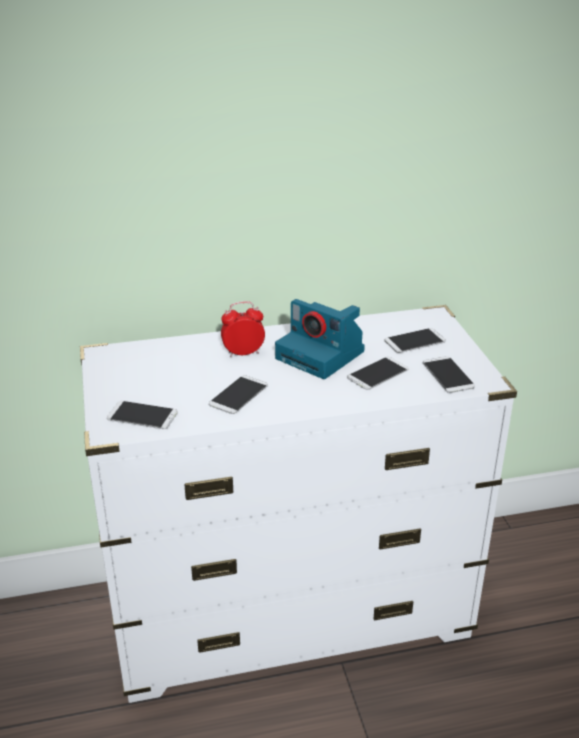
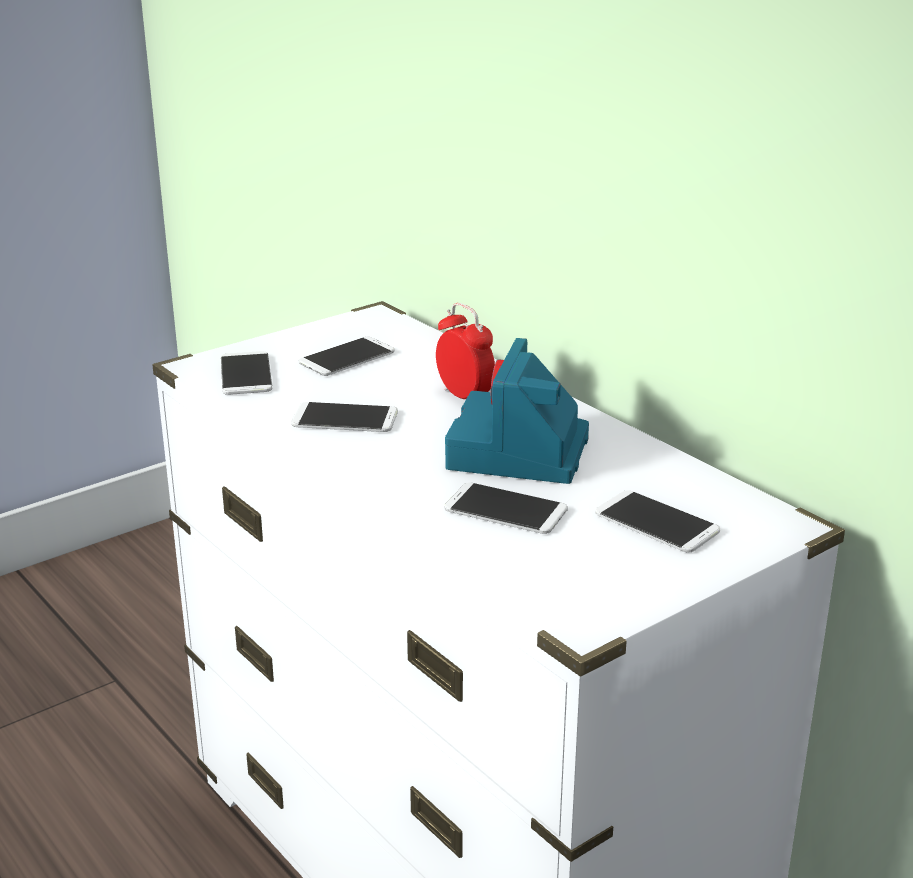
camera: 65 degrees right, 5 degrees down
(448, 375) = (565, 576): phone -> phone (347, 358)

